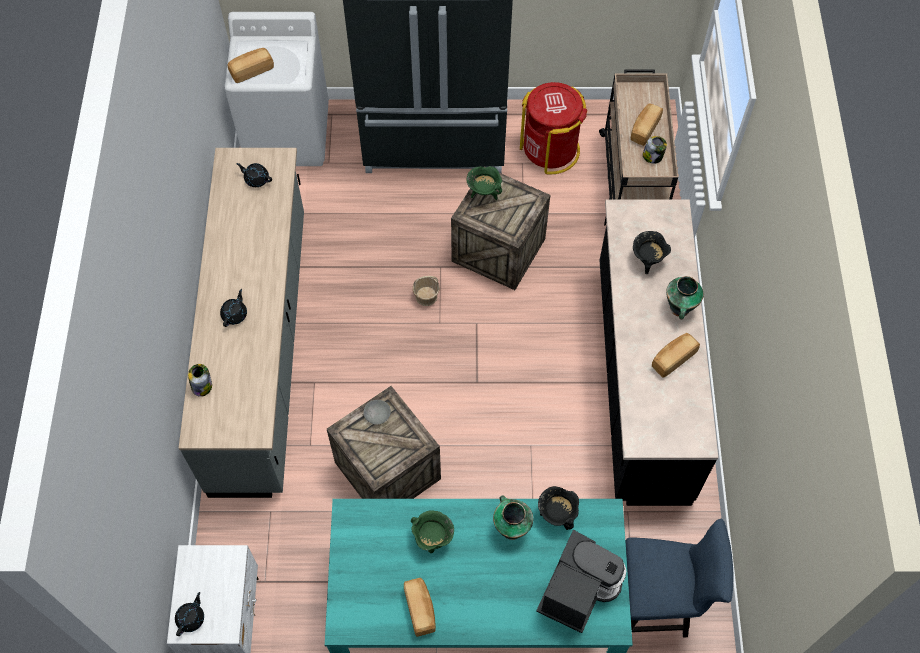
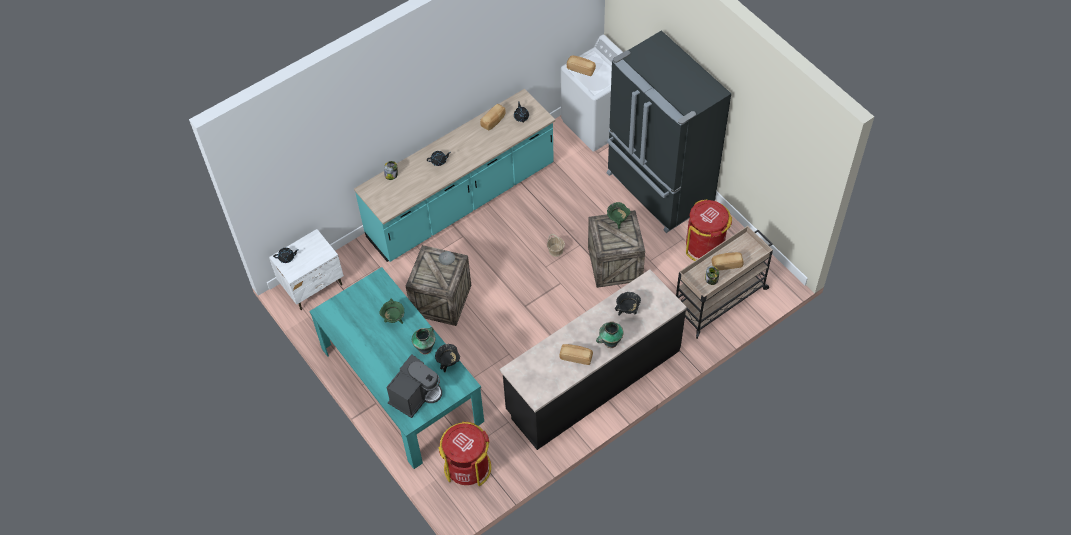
camera: 55 degrees right, 5 degrees down
(262, 350) = (461, 202): grey counter -> turquoise counter
(421, 609) = (355, 337): bread -> bread (493, 121)
(577, 590) = (415, 395): coffee machine -> coffee machine turned 45 degrees counterclockwise
(658, 603) = (467, 467): blue chair -> red trash can

